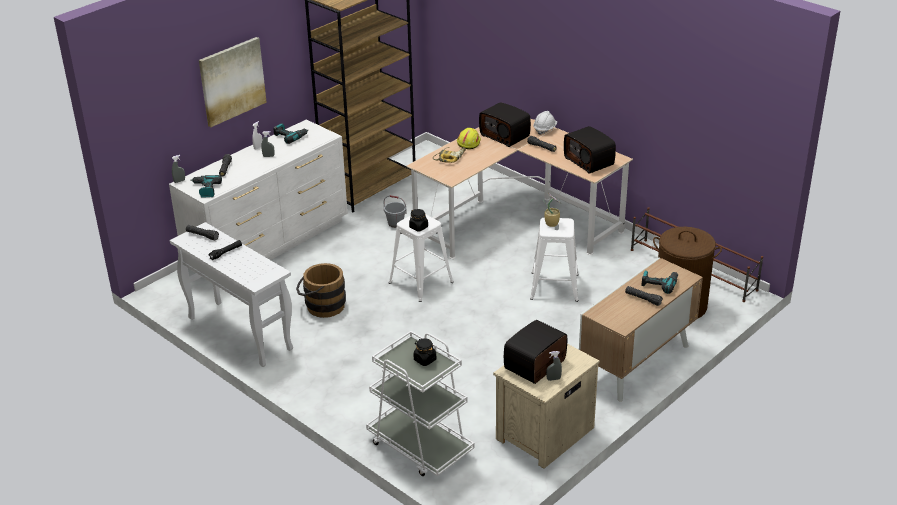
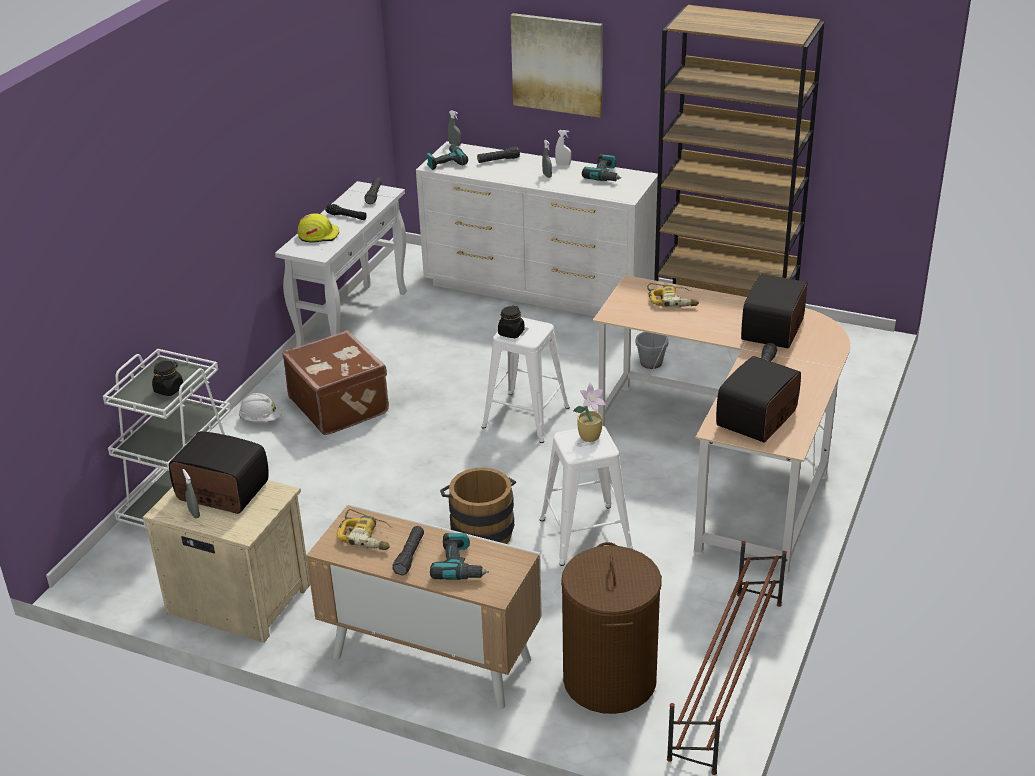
camera: 70 degrees right, 0 degrees up
(321, 306) = (433, 359): brown bucket -> brown bucket (480, 530)
(349, 357) = (340, 405): none -> brown suitcase
(468, 143) = (726, 305): yellow hard hat -> yellow hard hat (318, 235)
(544, 129) = (825, 359): white hard hat -> white hard hat (261, 419)
(617, 311) = (367, 536): none -> power drill

